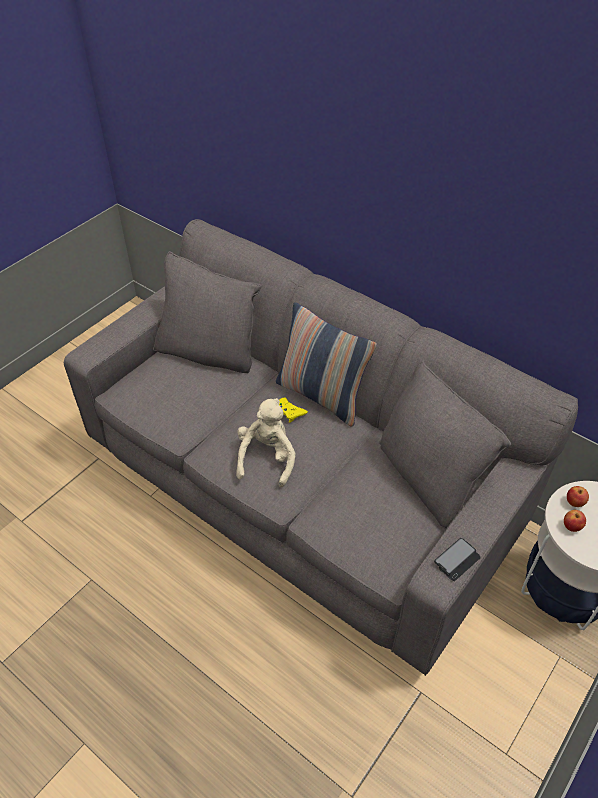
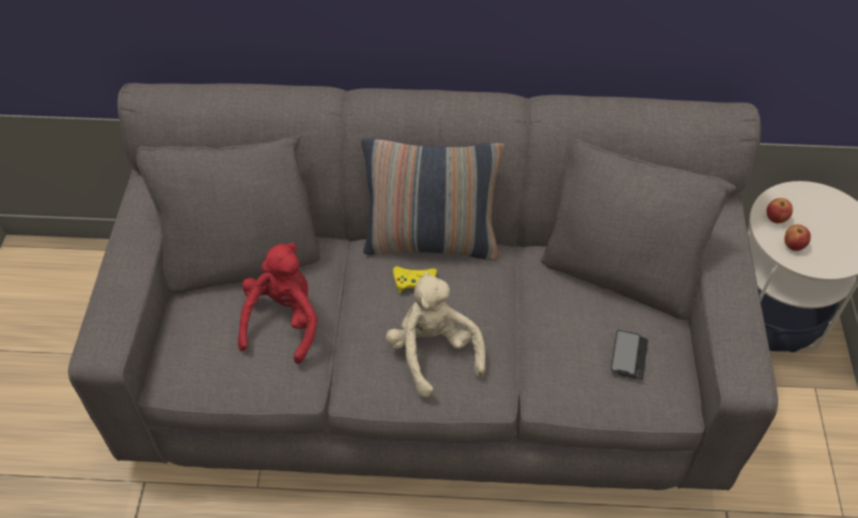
camera: 35 degrees left, 5 degrees up
(199, 395) = (283, 321): none -> red plush toy
(457, 560) = (746, 345): phone -> phone (629, 355)

